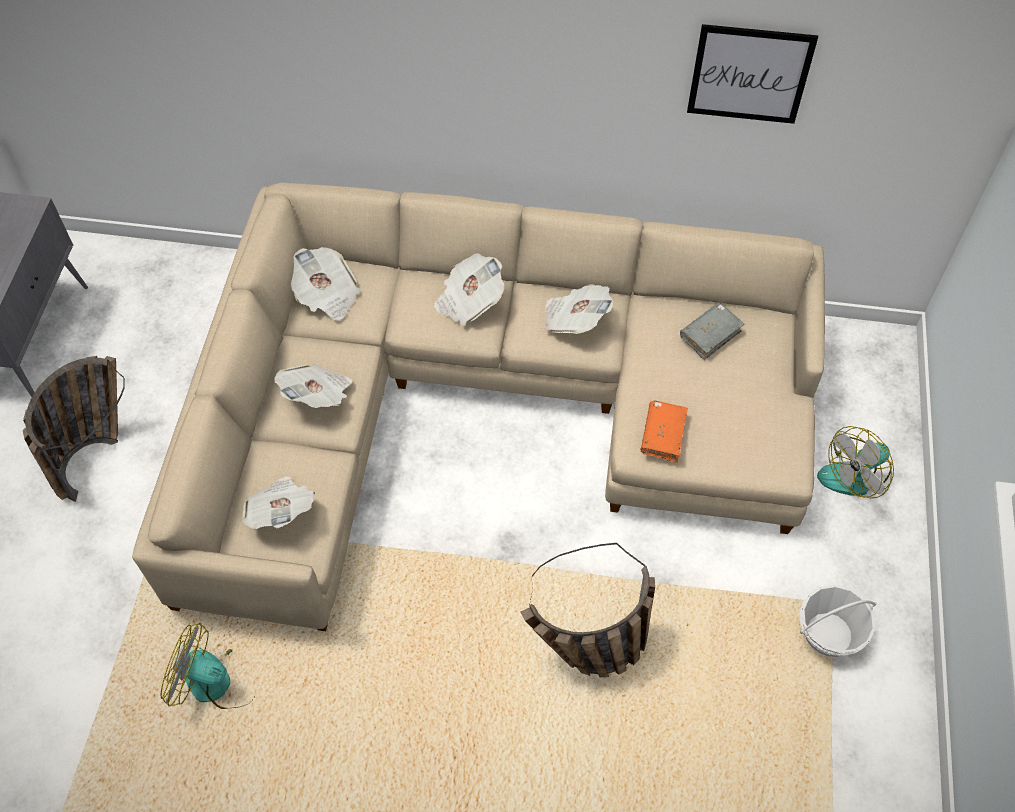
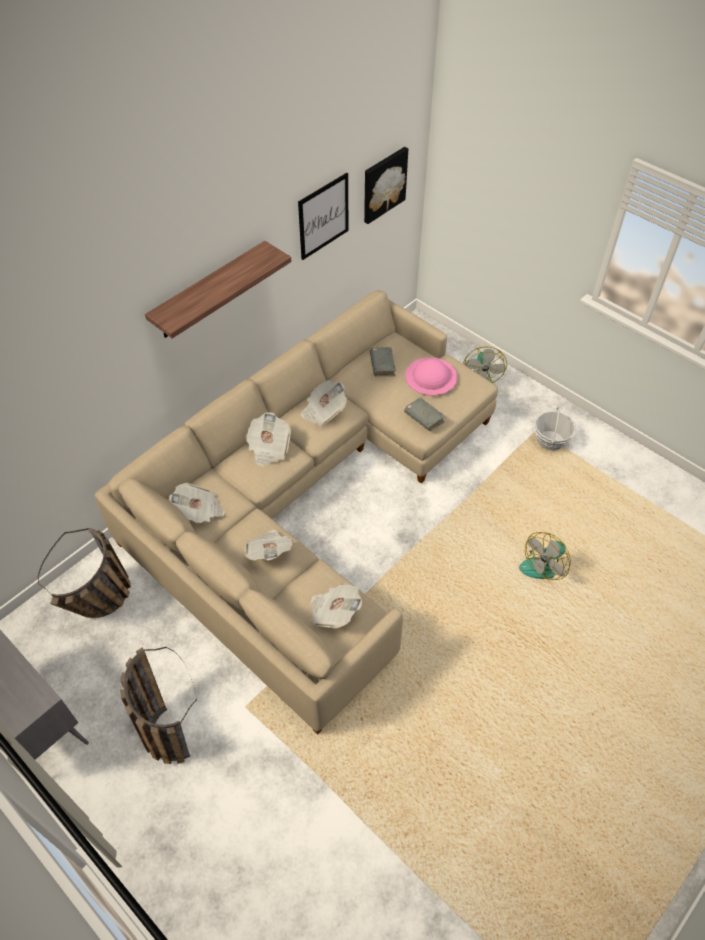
camera: 55 degrees left, 5 degrees down
(219, 680) = (384, 731): fan -> fan (544, 564)
(504, 55) = (209, 291): none -> shelf
(586, 653) = (493, 541): basket -> basket (103, 606)
(663, 435) = (424, 418): orange book -> grey book
(743, 400) = (431, 376): none -> pink hat
(897, 97) = (383, 184): none -> picture

